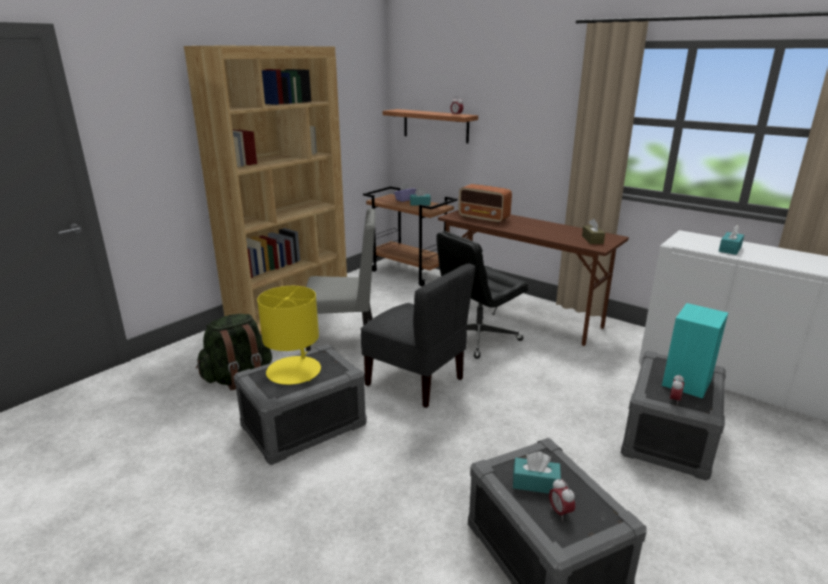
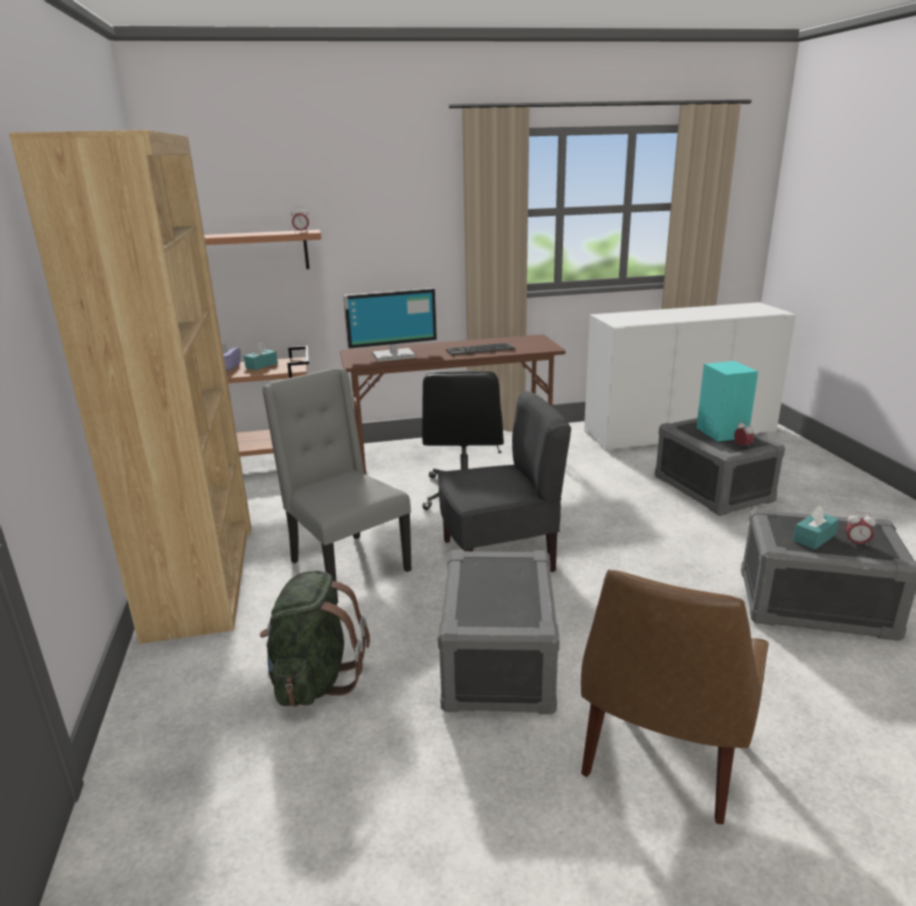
camera: 50 degrees left, 0 degrees up
(261, 525) = (660, 760): none -> brown chair
(294, 371) = (490, 590): yellow table lamp -> none
(344, 340) = (346, 566): grey chair -> grey chair turned 75 degrees counterclockwise
(484, 218) = (393, 355): radio -> monitor
(546, 232) = (480, 349): none -> keyboard
(592, 240) = (529, 344): brown tissue box -> none
(730, 249) = (653, 317): turquoise tissue box -> none

